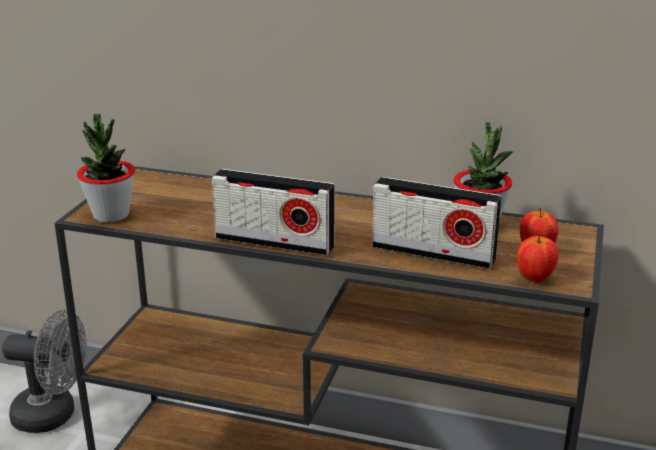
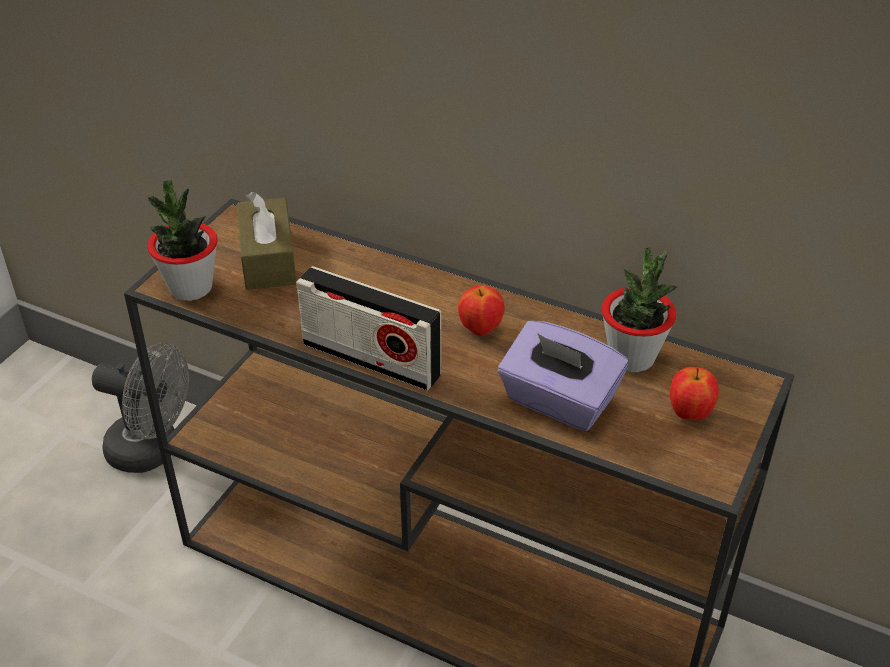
camera: 10 degrees right, 15 degrees up
(170, 195) = (268, 259): none -> brown tissue box
(433, 253) = (558, 401): radio -> purple tissue box
(534, 278) = (671, 462): apple -> apple (480, 329)

